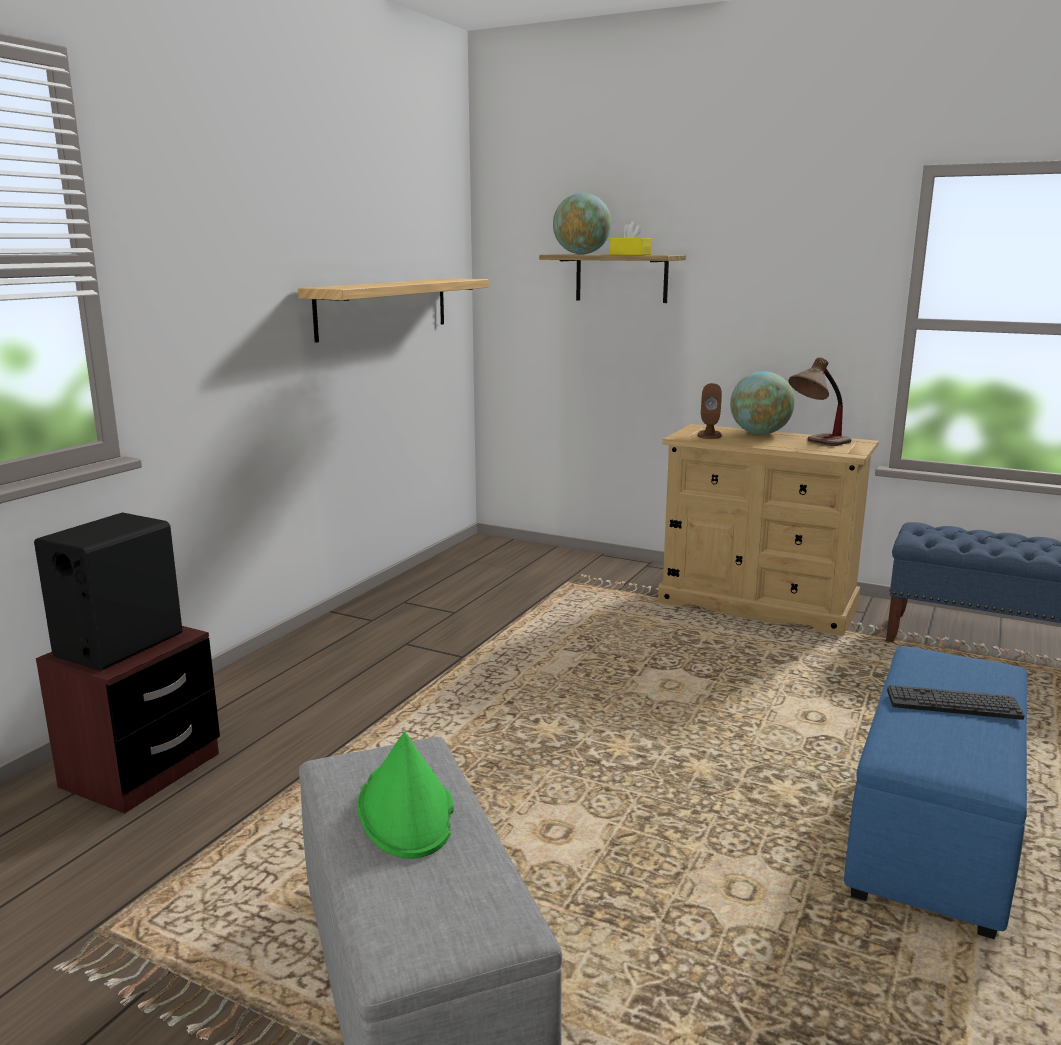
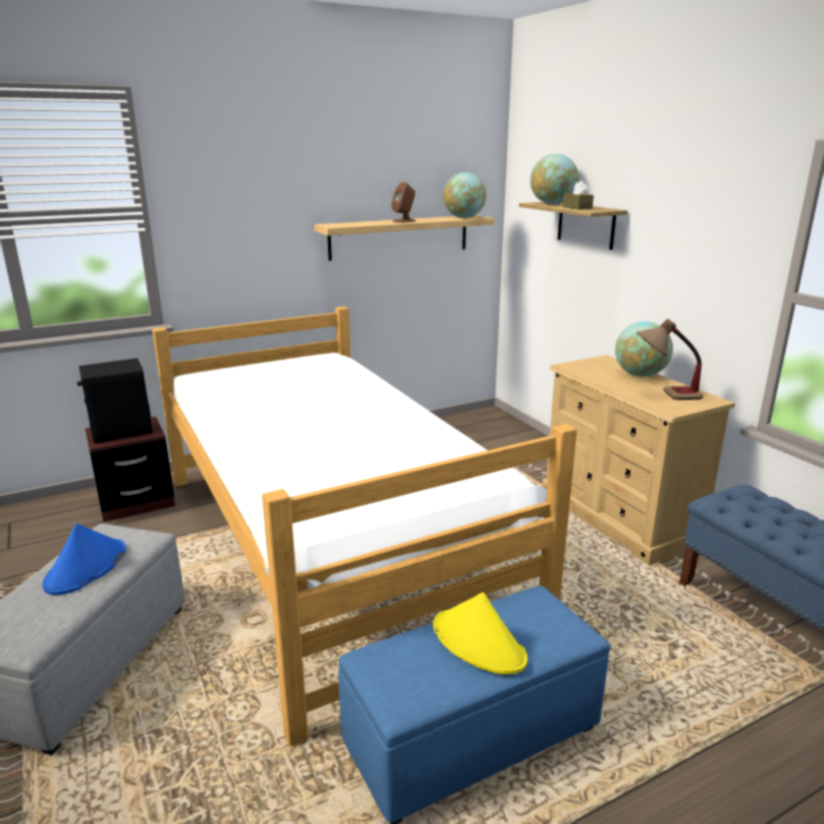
camera: 35 degrees right, 5 degrees up
(406, 811) = (86, 568): green hat -> blue hat
(453, 279) = (464, 217): none -> globe
(518, 724) = (330, 546): none -> bed
(630, 254) = (577, 208): yellow tissue box -> brown tissue box
(709, 435) = (594, 368): brown speaker -> brown speaker (404, 221)
(953, 704) = (479, 643): keyboard -> yellow hat

